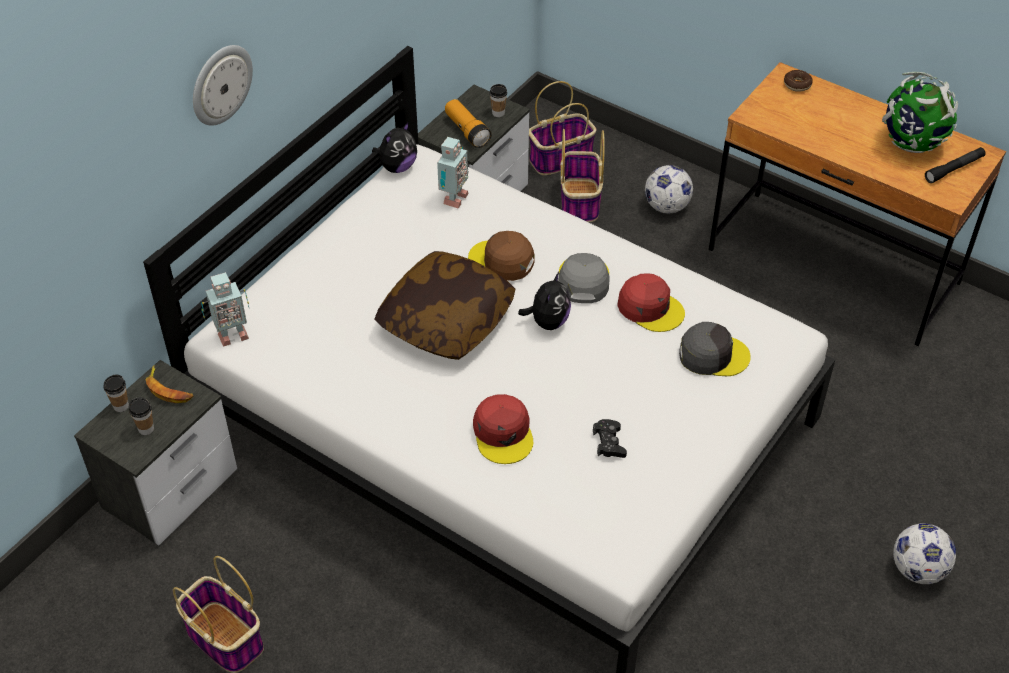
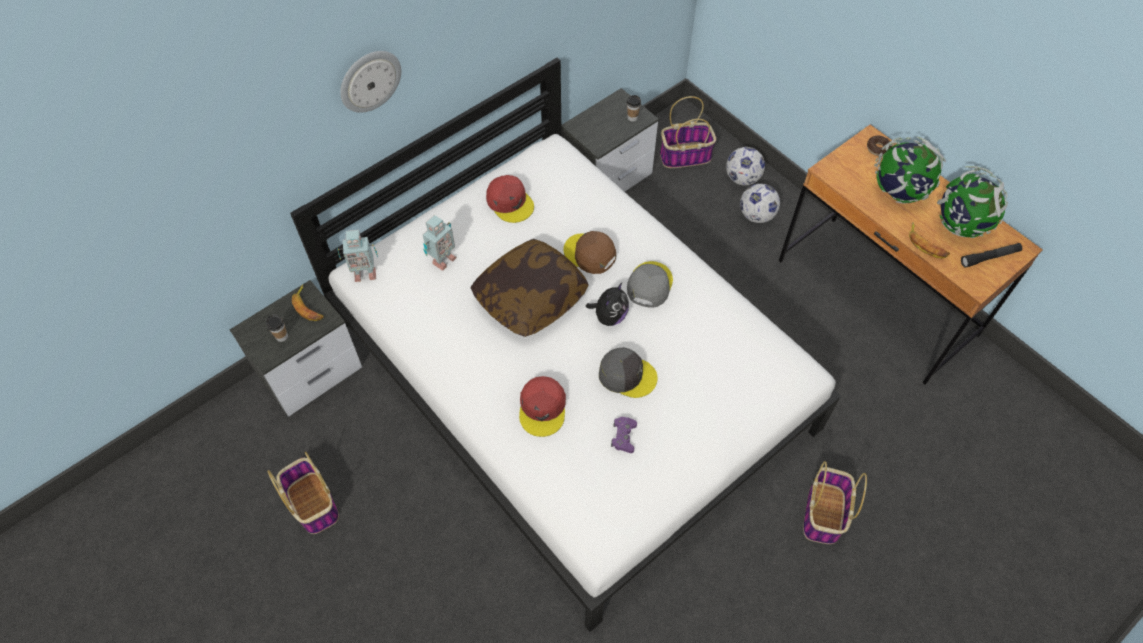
camera: 15 degrees right, 10 degrees up
(121, 406) = (270, 313): cup -> none
(397, 167) = (535, 152): plush toy -> none
(453, 199) = (569, 190): toy robot -> toy robot (442, 260)
(467, 131) = (602, 129): flashlight -> none
(580, 202) = (688, 197): basket -> basket (824, 514)
(609, 443) = (623, 437): black game controller -> purple game controller
(650, 308) = (696, 322): red cap -> red cap (510, 202)
(713, 355) = (733, 377): grey cap -> grey cap (627, 375)
(834, 123) = (898, 192): none -> globe
(883, 169) = (926, 244): none -> banana
(917, 570) = (860, 584): football -> football (742, 178)

